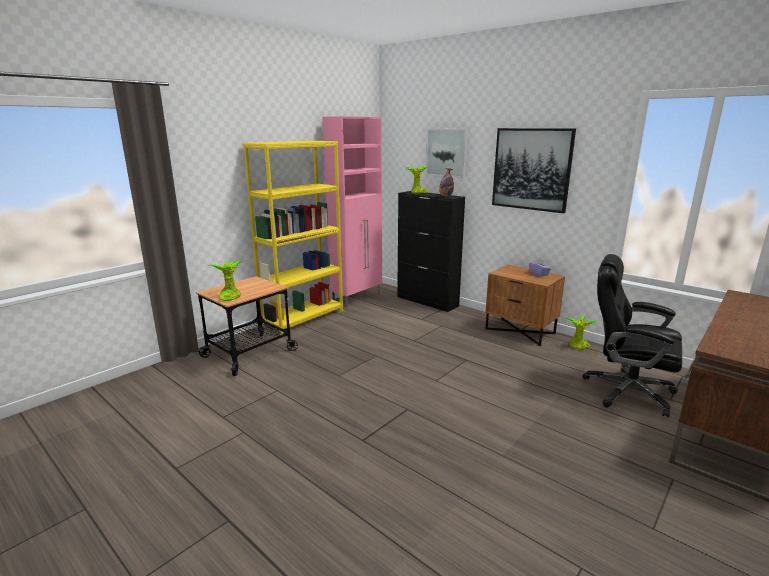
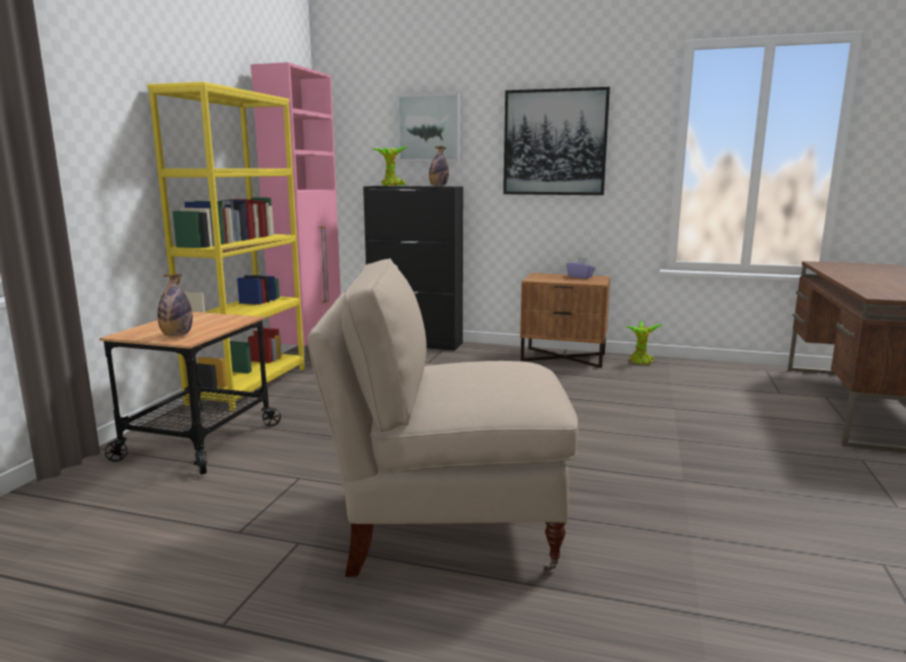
camera: 25 degrees left, 5 degrees down
(230, 296) = (177, 335): potted plant -> bottle
(324, 444) = (447, 525): none -> beige chair
(626, 391) = (733, 393): black office chair -> none

